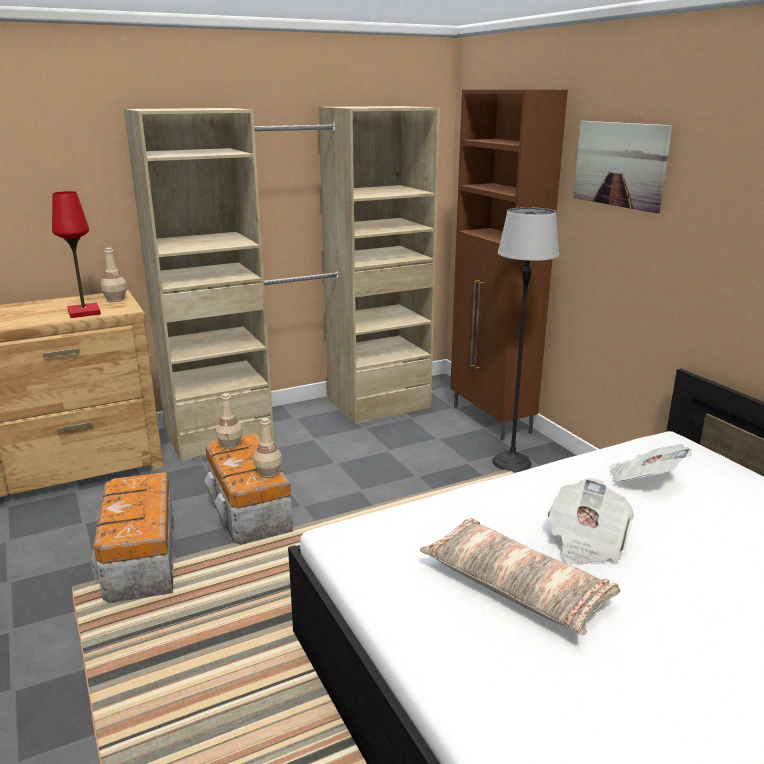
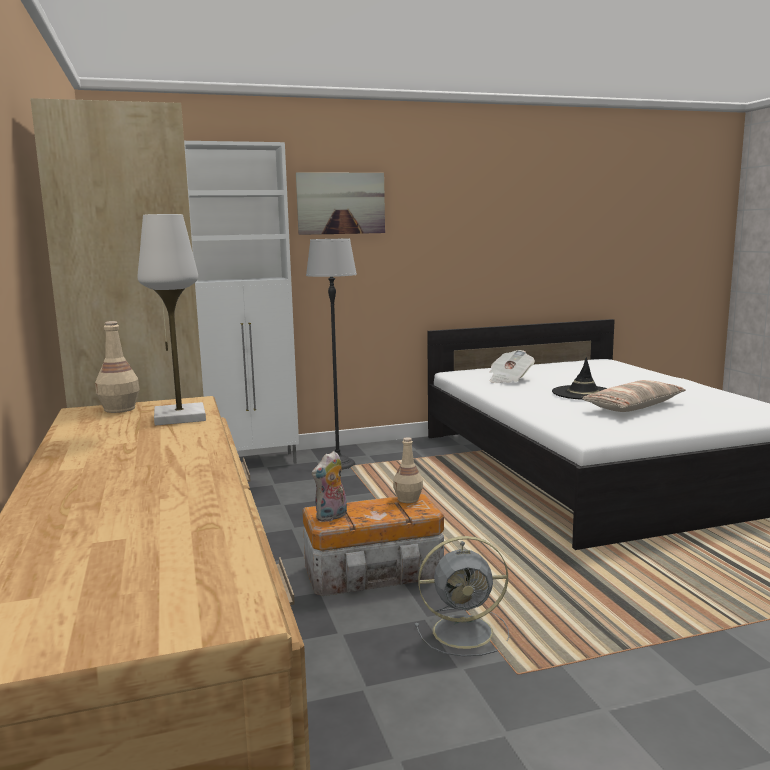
camera: 80 degrees left, 10 degrees down
(84, 312) = (179, 417): red table lamp -> white table lamp
(141, 561) = (466, 631): storage box -> grey fan
(230, 445) = (332, 517): beige bottle -> plush toy
(491, 420) = (253, 463): brown cabinet -> white cabinet
(586, 542) = (583, 393): newspaper -> black hat

